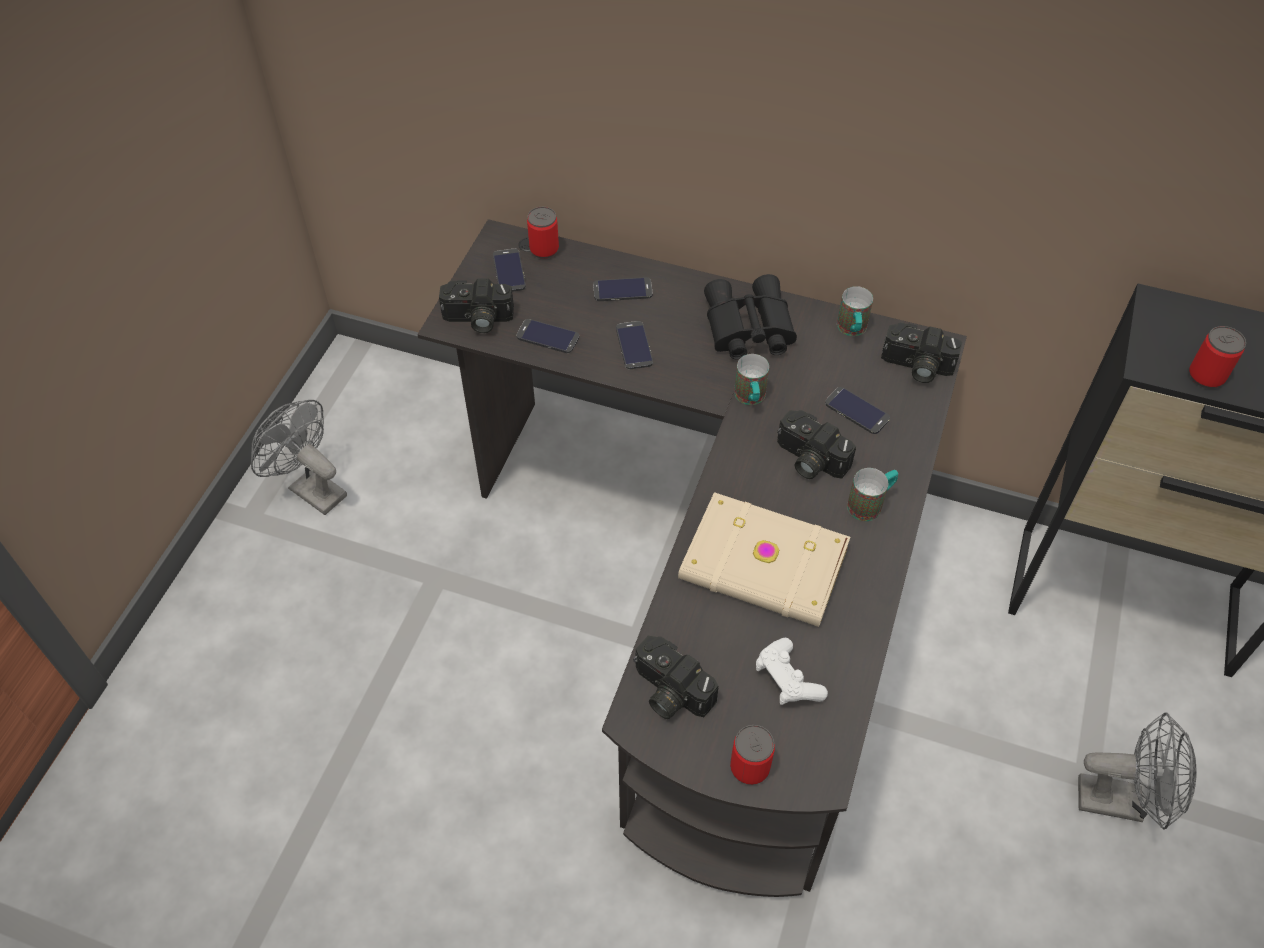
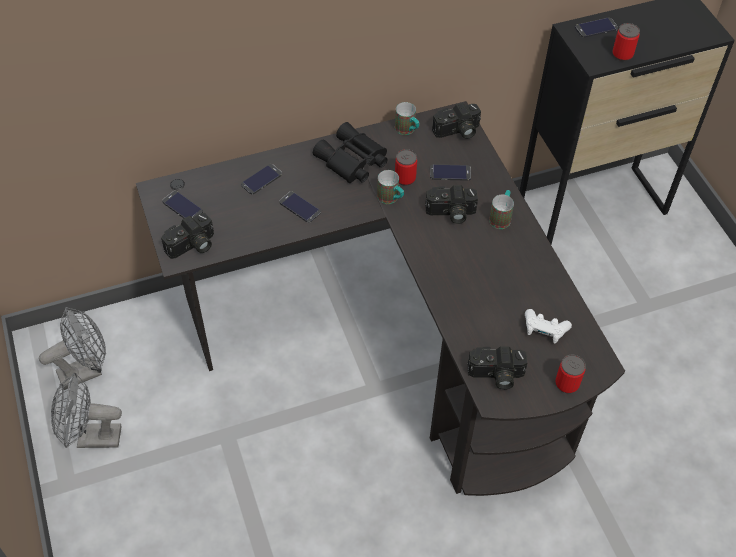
camera: 40 degrees left, 0 degrees up
(544, 249) = (191, 182): can -> can (405, 178)
(547, 336) = (245, 231): phone -> phone (596, 28)
(763, 566) = (481, 282): beige book -> none
(1121, 800) = (670, 306): grey fan -> grey fan (86, 370)

